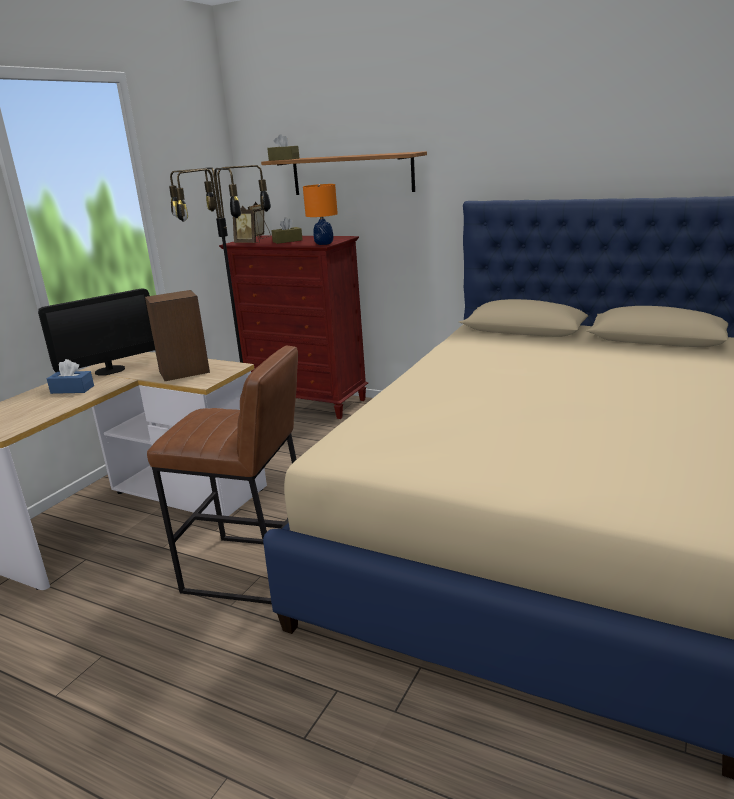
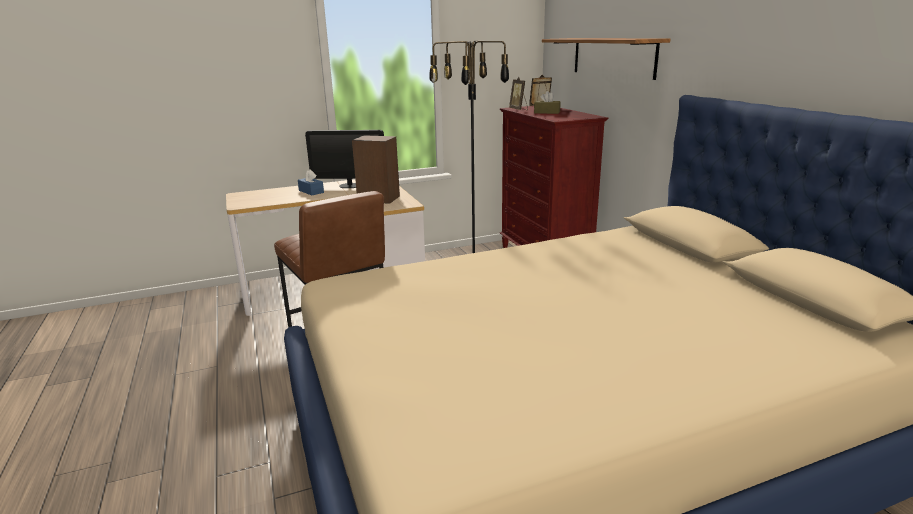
camera: 40 degrees right, 0 degrees up
(284, 159) = (561, 38): brown tissue box -> none
(323, 244) = (559, 119): orange table lamp -> none

